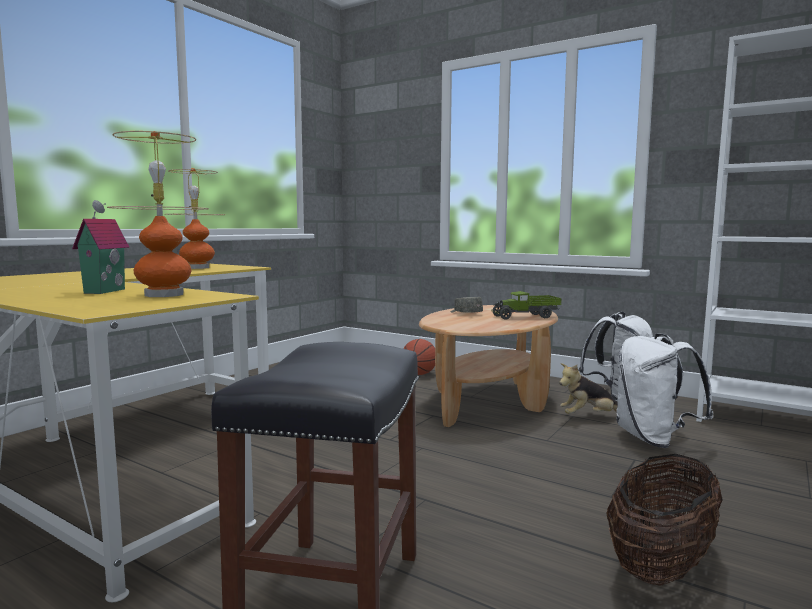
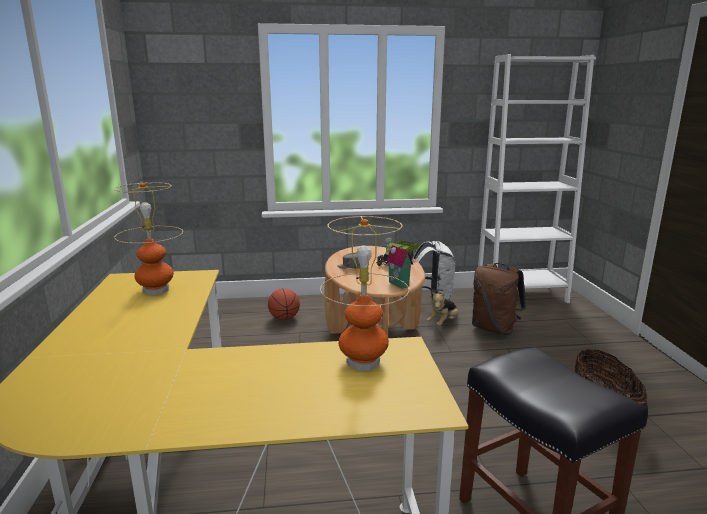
camera: 40 degrees left, 10 degrees up
(102, 291) = (287, 375): toy house -> toy house (397, 284)
(654, 439) = (494, 329): white backpack -> brown backpack

